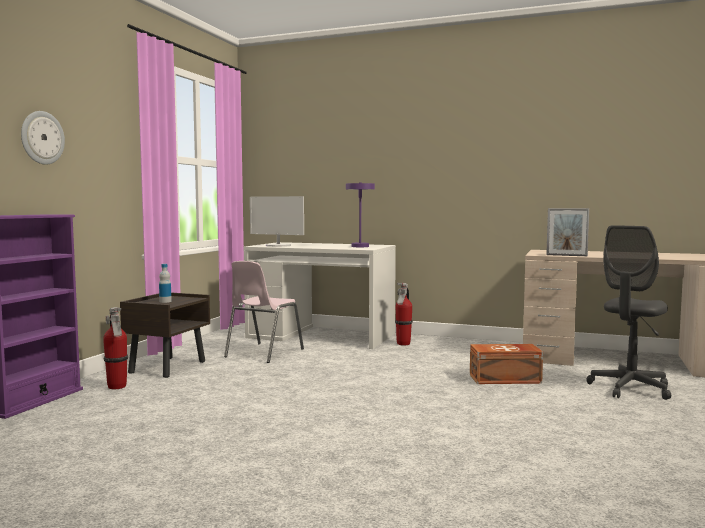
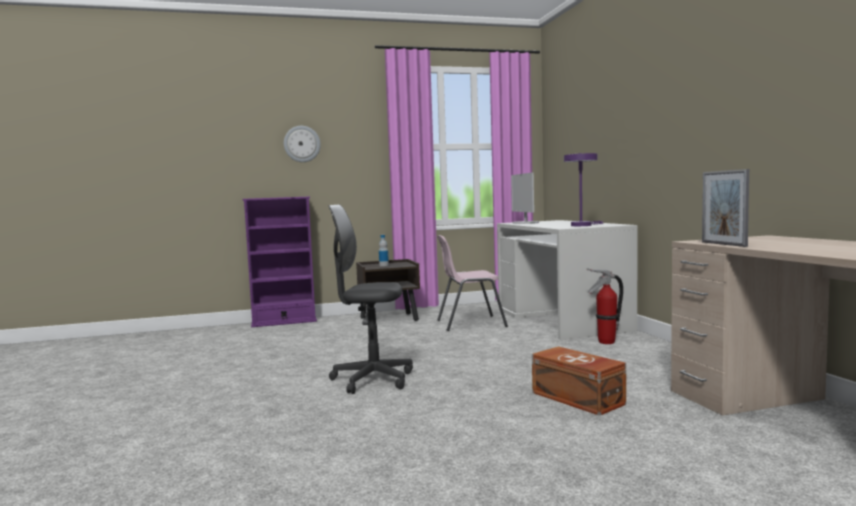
camera: 55 degrees right, 0 degrees up
(117, 387) = (331, 324): fire extinguisher -> none
(630, 388) = (691, 462): grey office chair -> grey office chair (372, 380)

